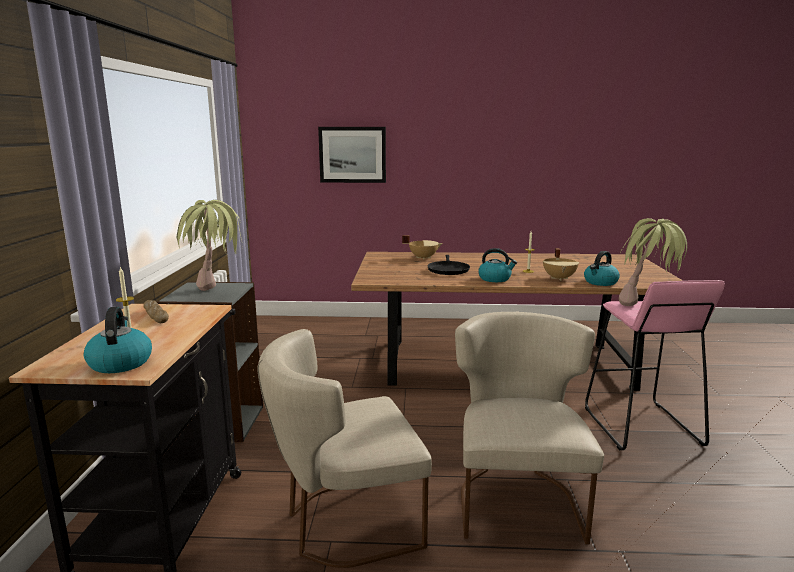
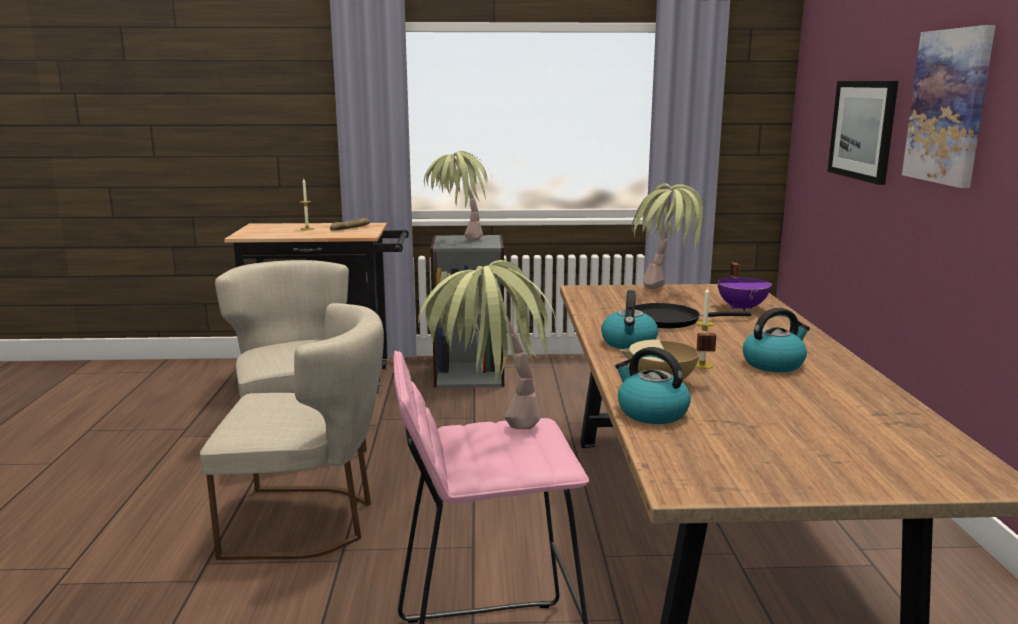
camera: 85 degrees right, 0 degrees up
(120, 363) = (256, 232): kettle -> kettle (774, 364)
(387, 266) = (666, 294): none -> potted plant
(423, 257) = (742, 308): beige cooking pot -> purple cooking pot
(436, 139) = (948, 106): none -> picture

